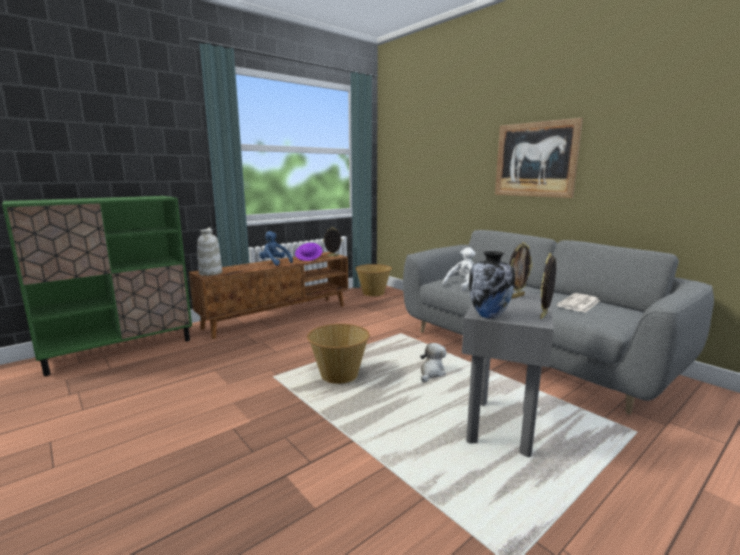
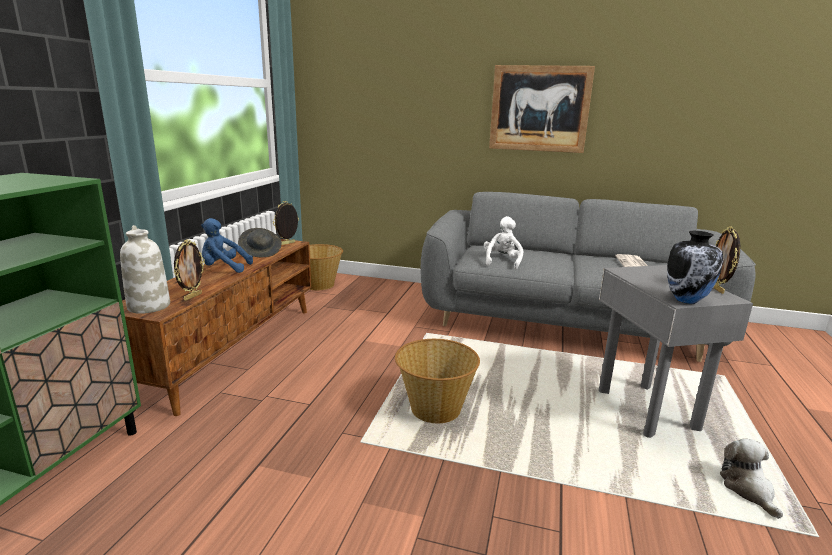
camera: 35 degrees left, 5 degrees up
(309, 258) = (261, 252): purple hat -> grey hat
(431, 373) = (520, 373): plush toy -> plush toy (748, 490)
(517, 296) = (652, 272): picture frame -> picture frame (192, 296)

